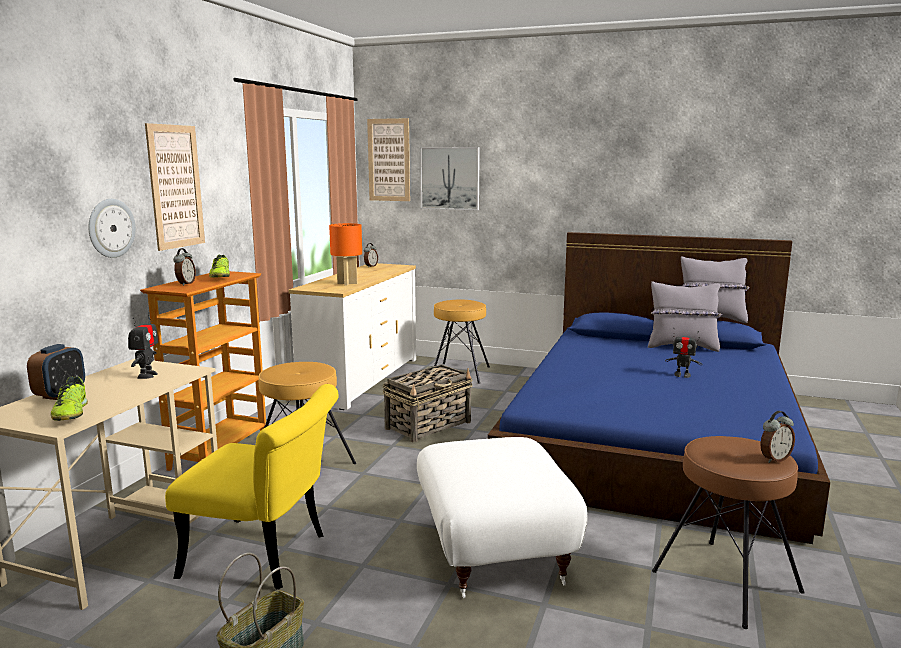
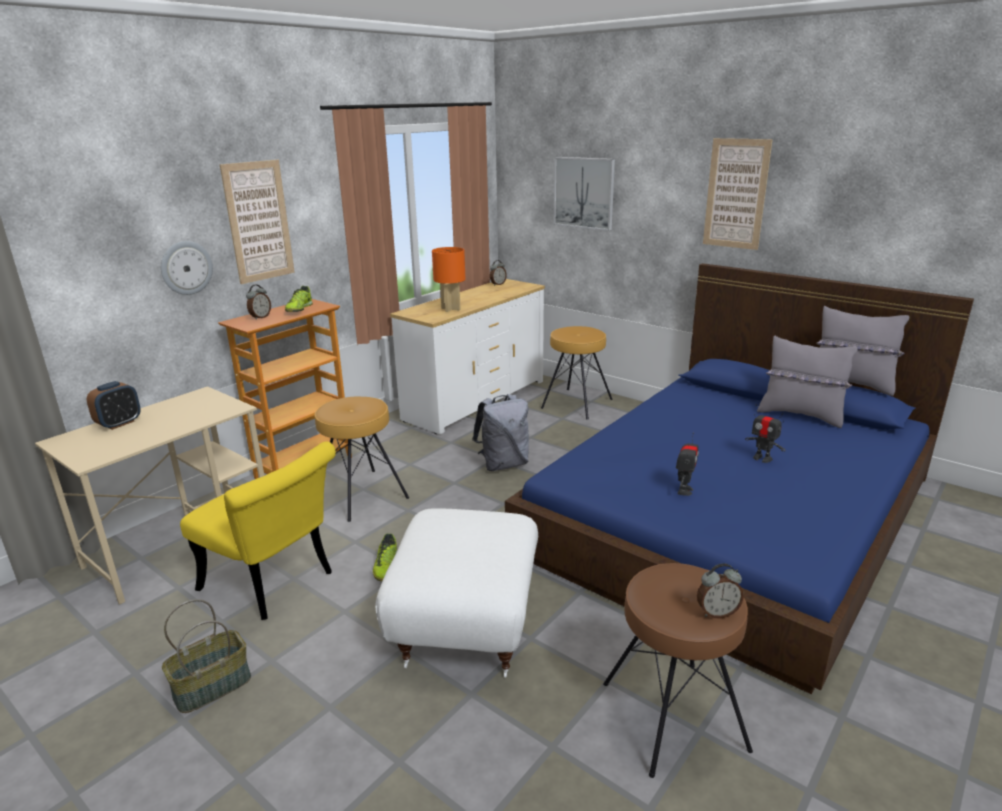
camera: 20 degrees right, 10 degrees up
(71, 414) = (107, 448): shoe -> shoe (386, 567)
(147, 375) = (197, 409): toy robot -> toy robot (684, 490)
(389, 160) = (526, 169): picture -> picture (736, 194)
(429, 425) = (503, 464): basket -> grey backpack

